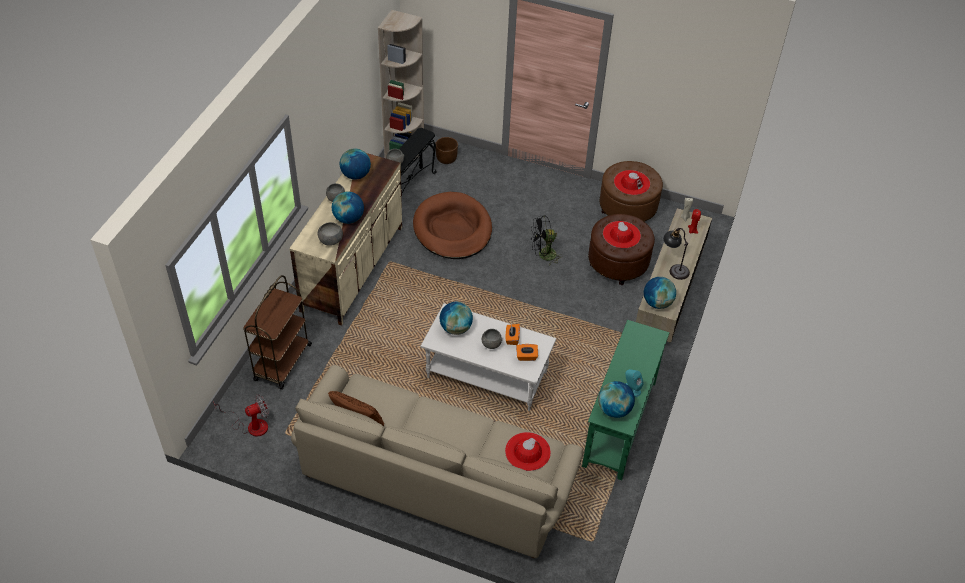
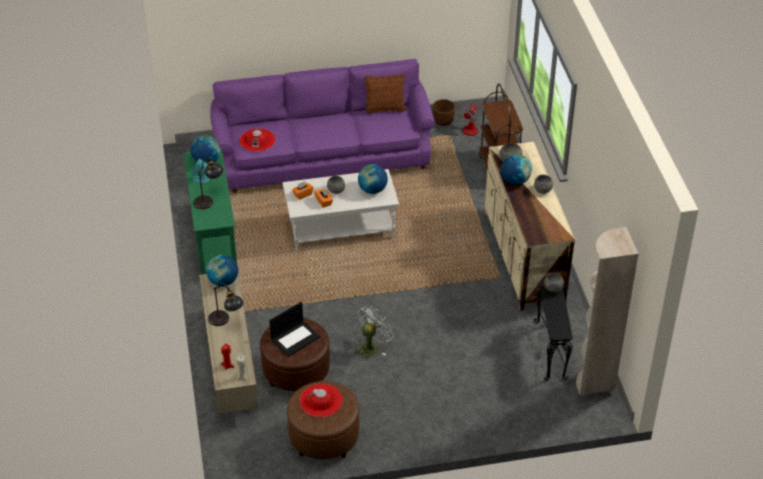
camera: 150 degrees right, 5 degrees down
(355, 175) = (550, 217): globe -> none
(437, 477) = (323, 156): beige sofa -> purple sofa
(446, 159) = (551, 403): brown planter -> brown planter (443, 121)
(452, 229) = (474, 332): brown dog bed -> none
(543, 255) = (371, 347): black fan -> white fan
(621, 235) = (295, 338): red hat -> laptop
(635, 362) = (209, 198): none -> grey table lamp

